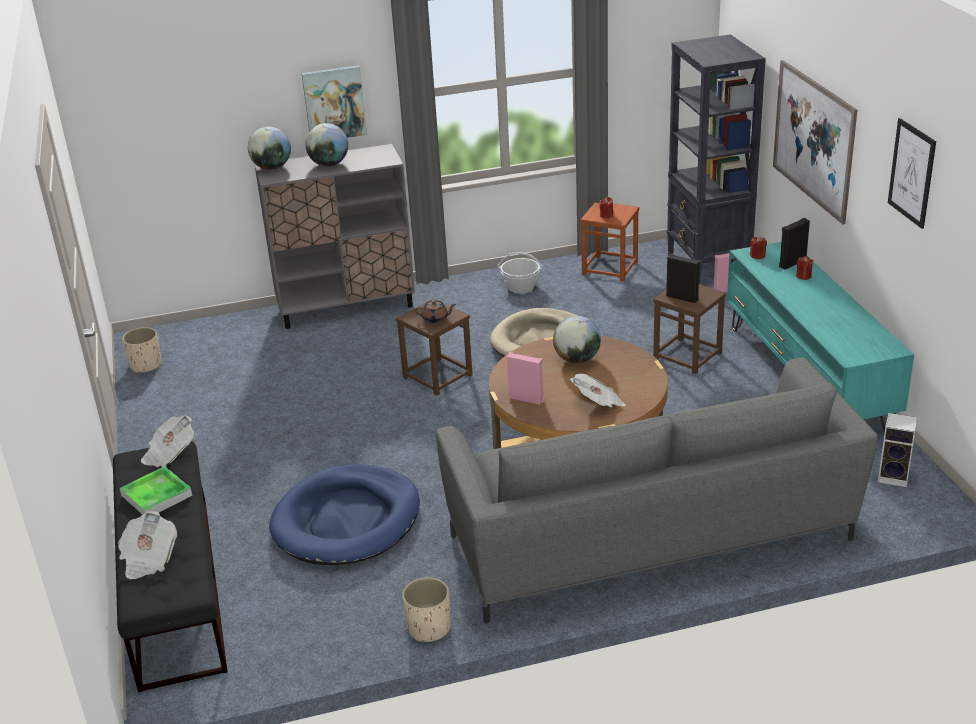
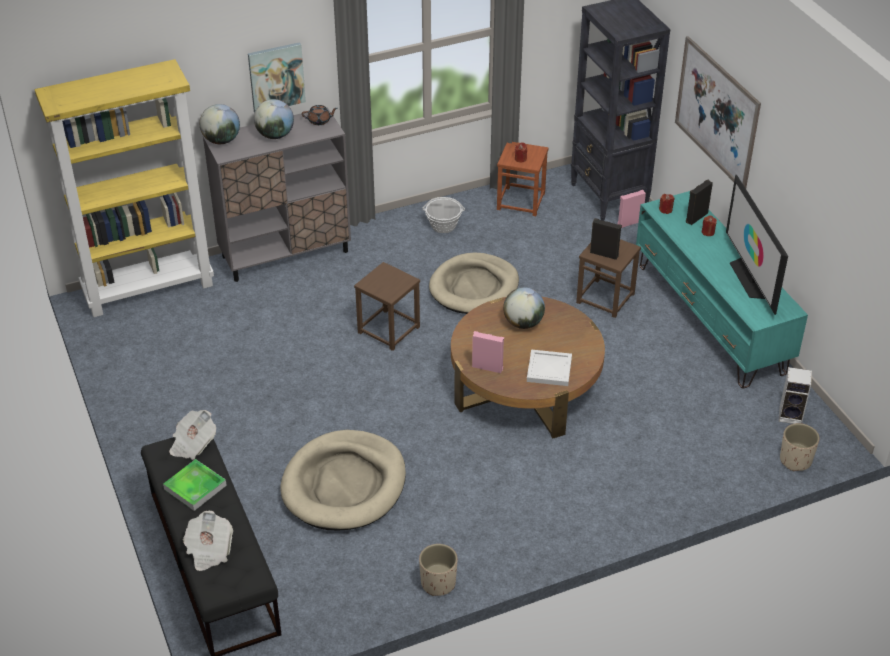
camera: 10 degrees left, 10 degrees up
(145, 366) = (113, 329): beige planter -> beige planter (795, 460)
(196, 332) = (149, 288): none -> yellow bookcase
(347, 520) = (344, 484): blue dog bed -> beige dog bed
(435, 319) = (390, 285): brown teapot -> brown teapot (319, 121)
(598, 403) = (550, 369): newspaper -> white tray
(649, 539) = (602, 487): grey sofa -> none
(848, 319) = (750, 278): none -> television
(912, 173) = (810, 170): picture -> none

